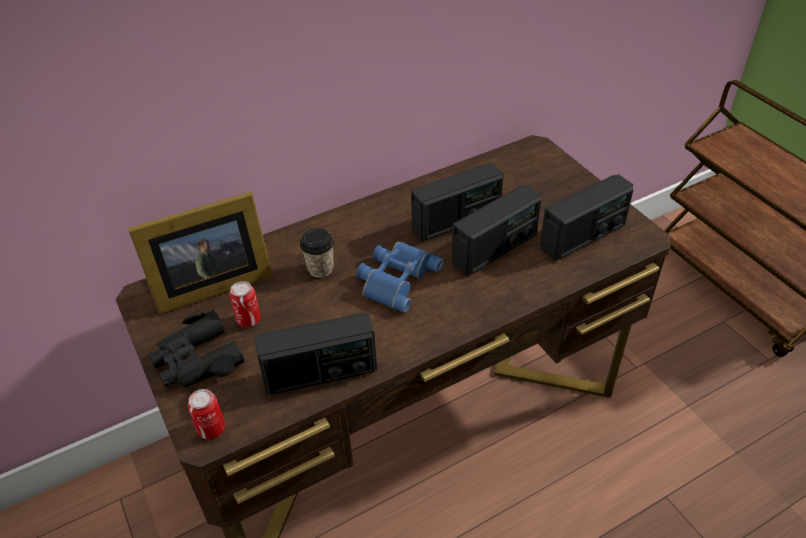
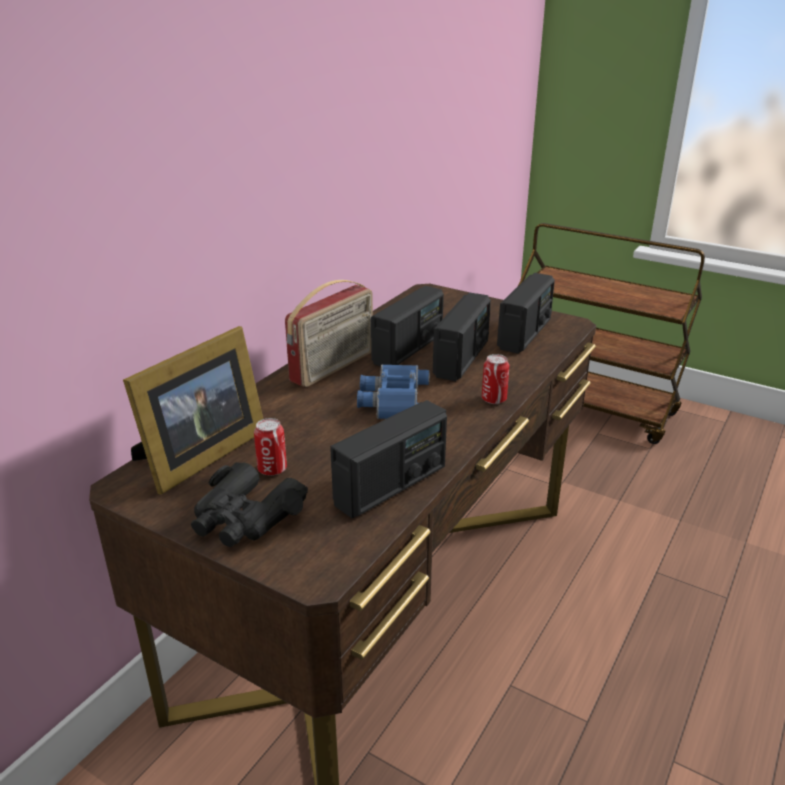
camera: 30 degrees left, 15 degrees down
(211, 428) = (318, 566): can -> can (494, 399)
(320, 269) = (311, 412): cup -> none
(376, 222) = (334, 367): none -> radio

